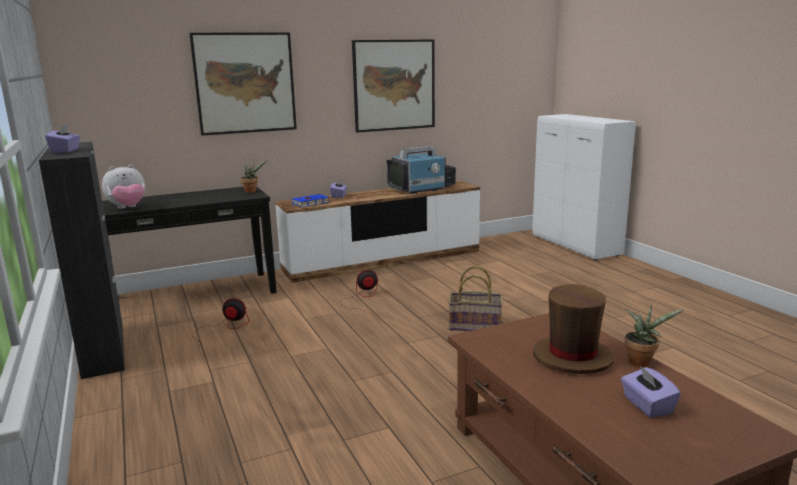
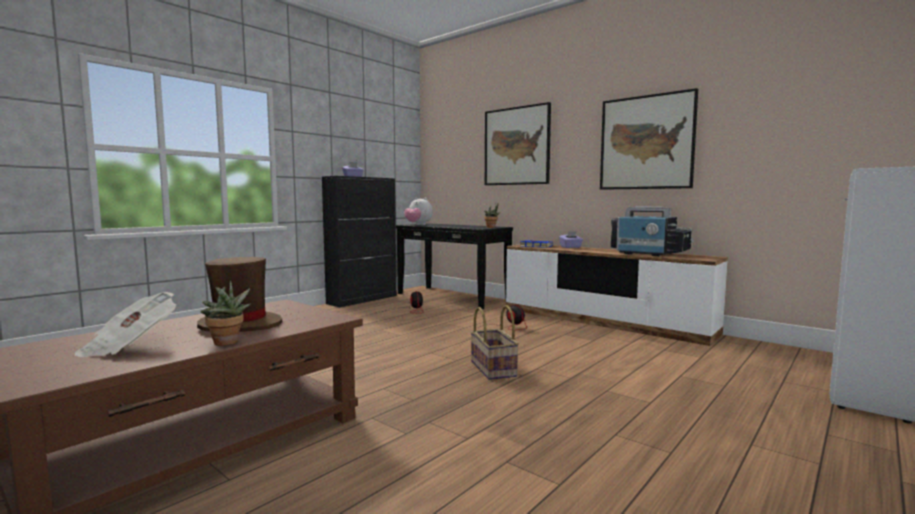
camera: 65 degrees right, 10 degrees down
(647, 405) = (129, 346): purple tissue box -> newspaper

